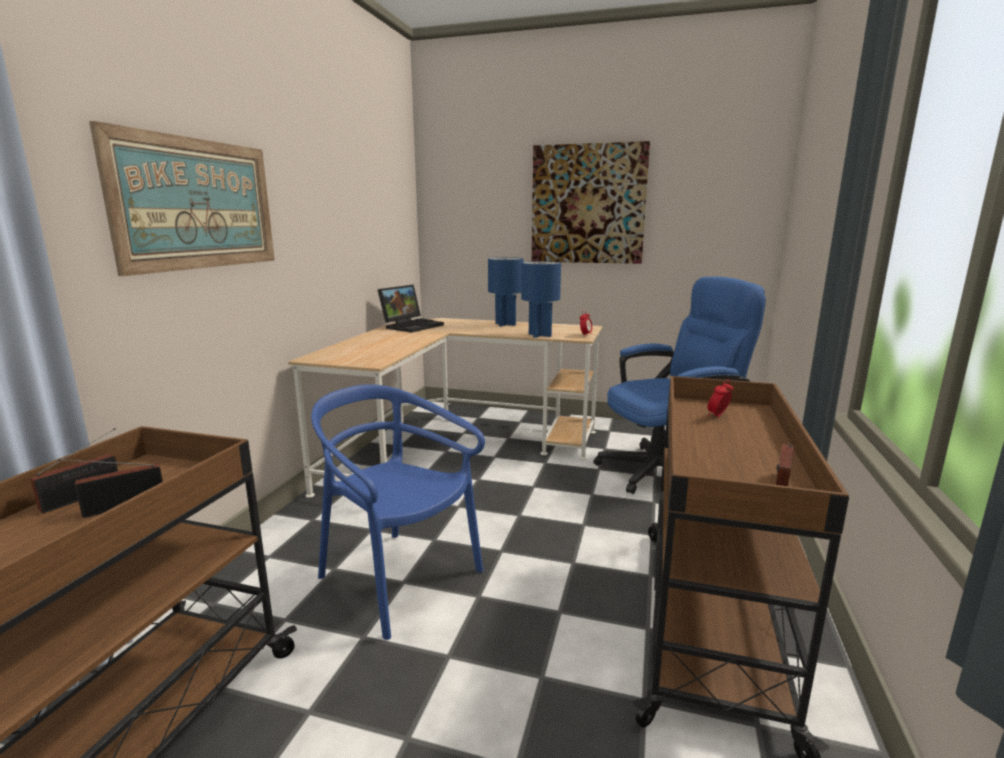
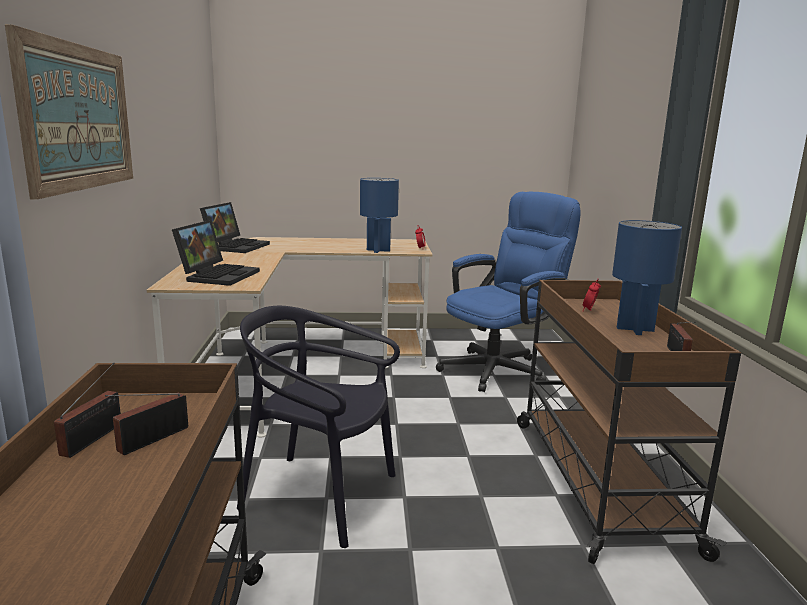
camera: 20 degrees left, 0 degrees up
(362, 352) = (218, 275): none -> laptop
(398, 578) = (319, 496): blue chair -> black chair
(505, 324) = (331, 241): blue table lamp -> blue table lamp (634, 329)
(588, 204) = (400, 122): picture -> none

